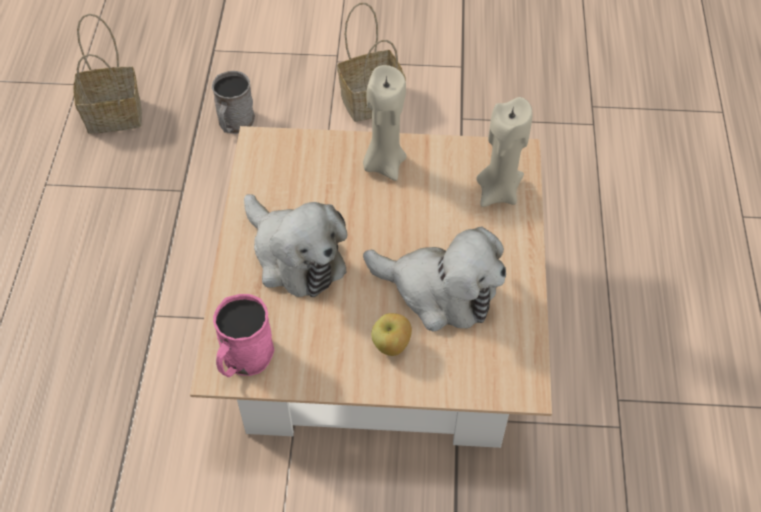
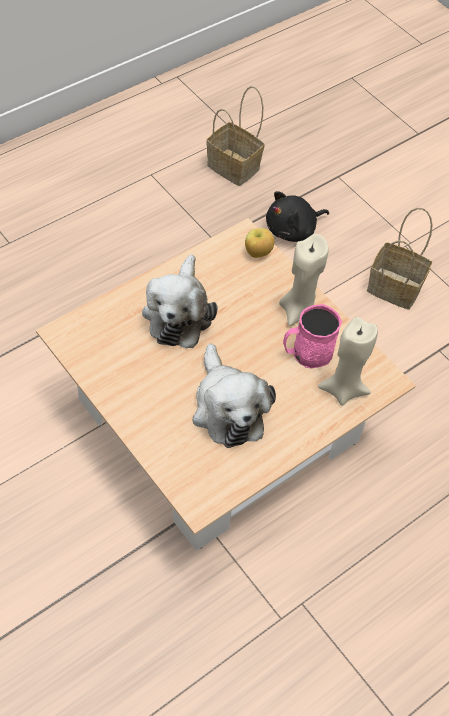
camera: 45 degrees right, 0 degrees up
(234, 124) = (293, 230): grey mug -> black plush toy
(244, 359) = (82, 339): pink mug -> pink mug (306, 353)
(391, 346) = (162, 408): apple -> apple (257, 253)

